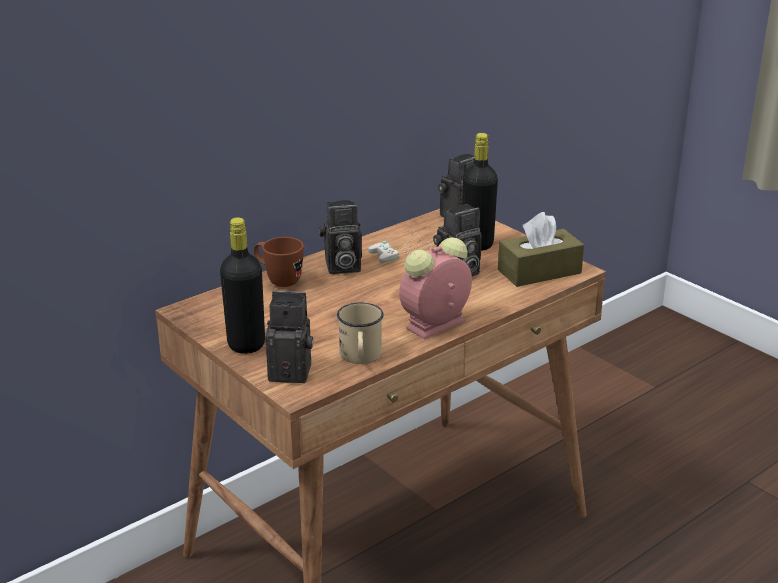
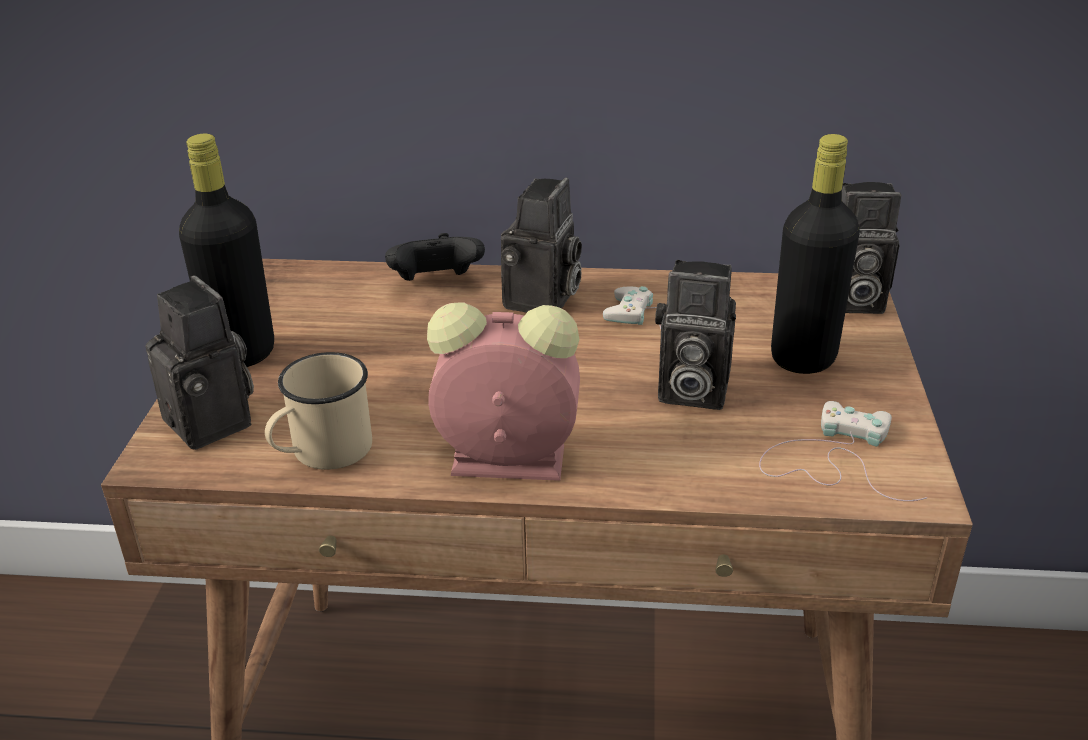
camera: 45 degrees right, 5 degrees up
(278, 280) = (436, 284): brown mug -> black game controller
(341, 267) = (542, 302): camera -> camera turned 105 degrees counterclockwise
(539, 271) = (833, 458): brown tissue box -> white game controller

